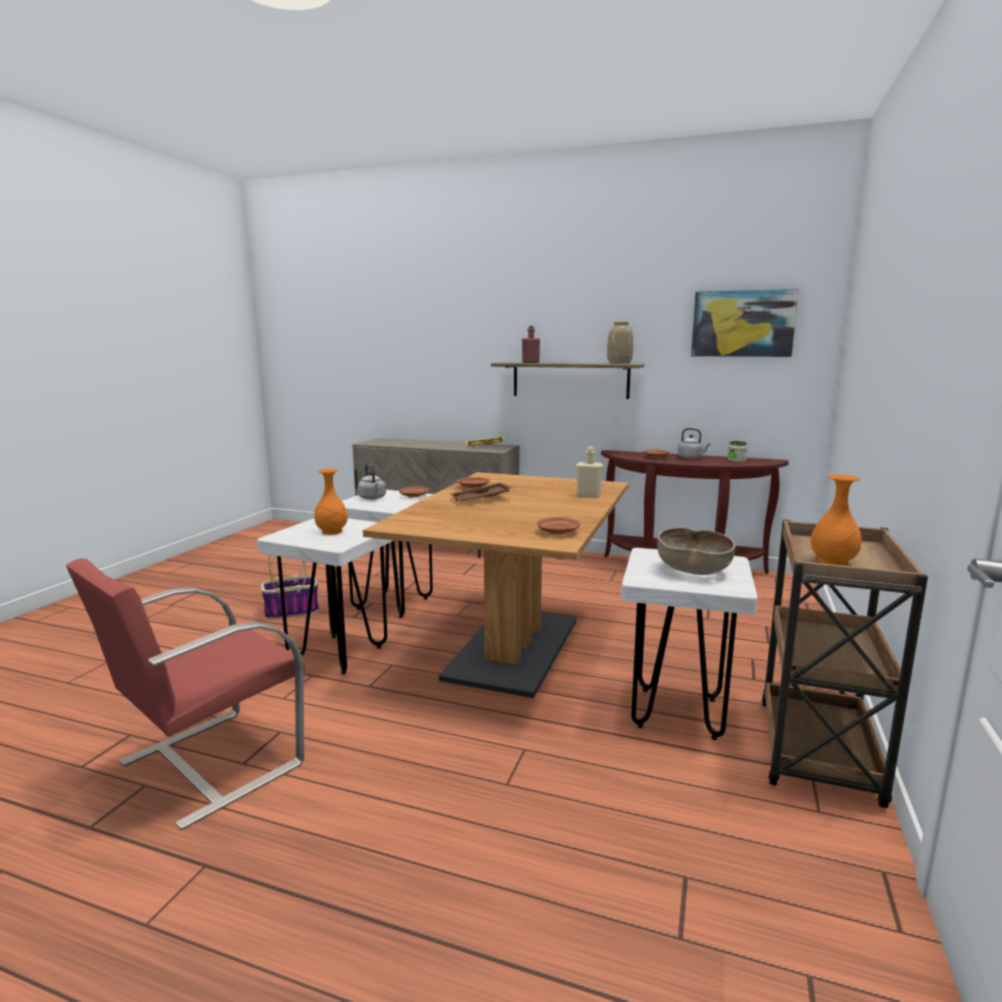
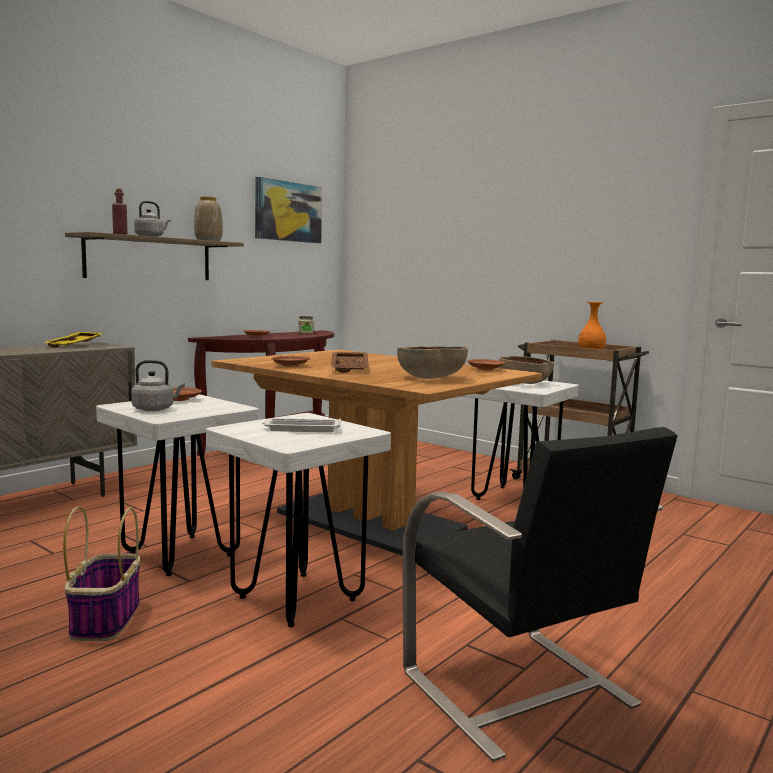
camera: 70 degrees left, 5 degrees down
(208, 764) = (520, 691): red chair -> black chair
(331, 532) = (301, 429): orange vase -> white tray
(455, 522) = (431, 378): none -> brown bowl
(588, 496) = (376, 357): beige bottle -> none
(691, 458) = (277, 334): grey kettle -> grey kettle (151, 237)

